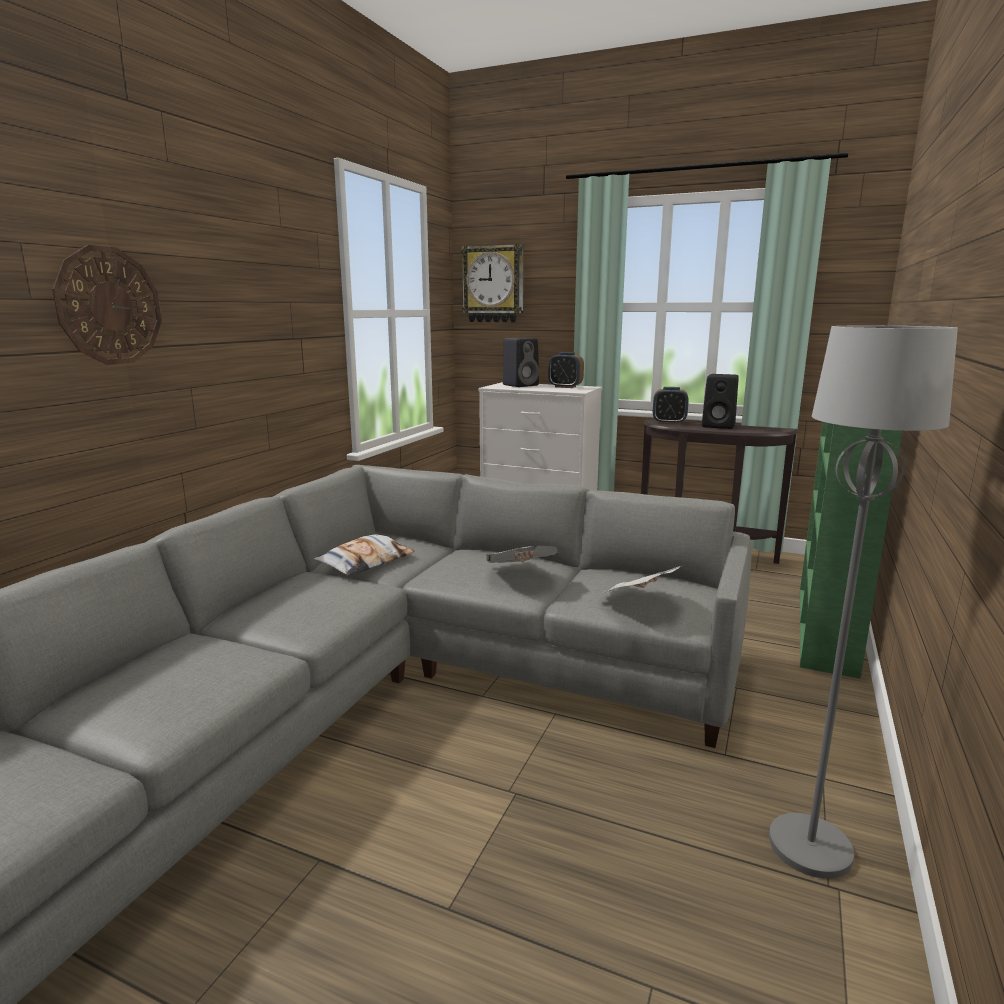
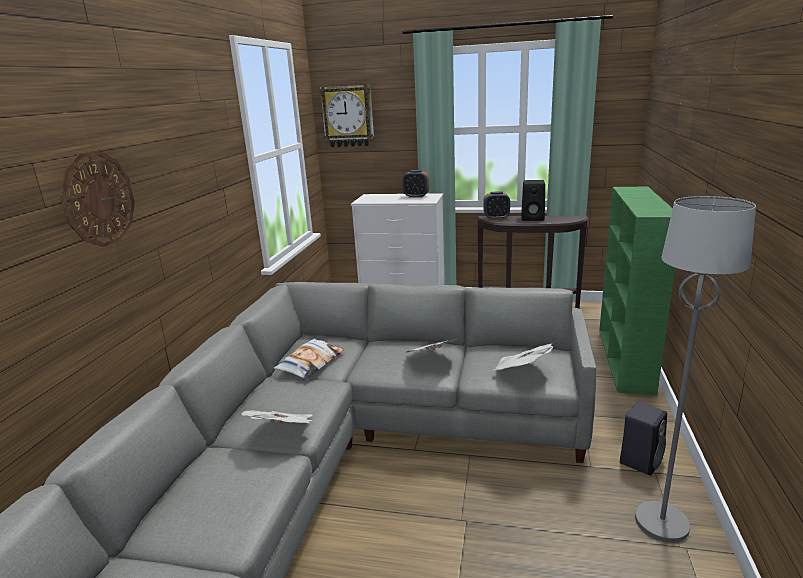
camera: 10 degrees left, 5 degrees up
(287, 627) = (283, 431): none -> newspaper
(521, 385) = (381, 197): black speaker -> black speaker (640, 460)

